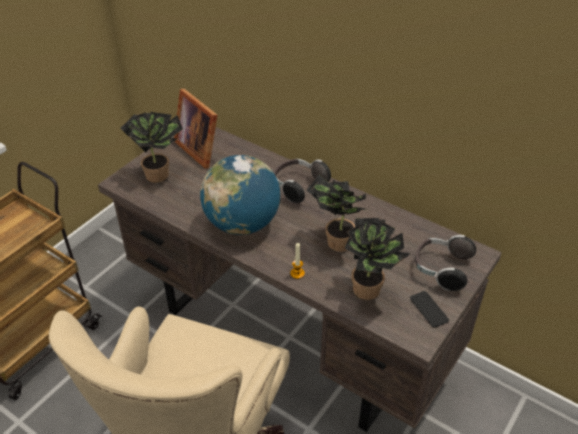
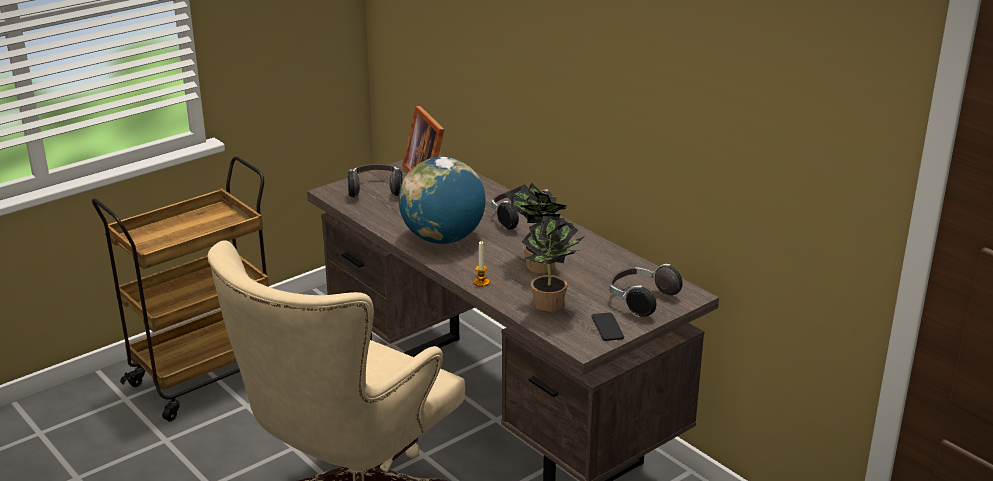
camera: 15 degrees right, 15 degrees down
(160, 173) = (375, 190): potted plant -> headphones

